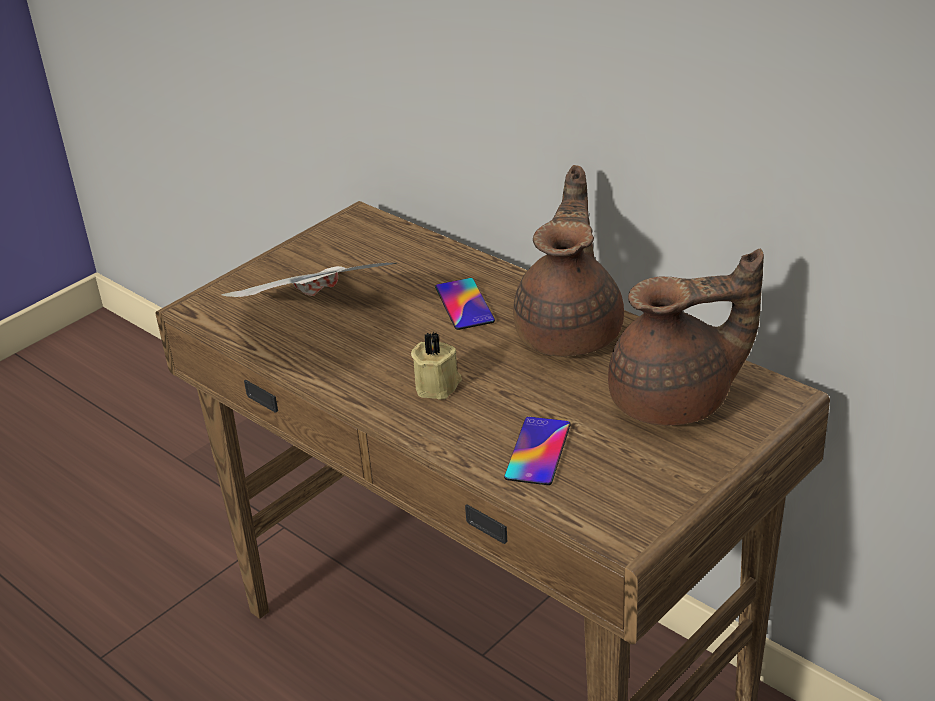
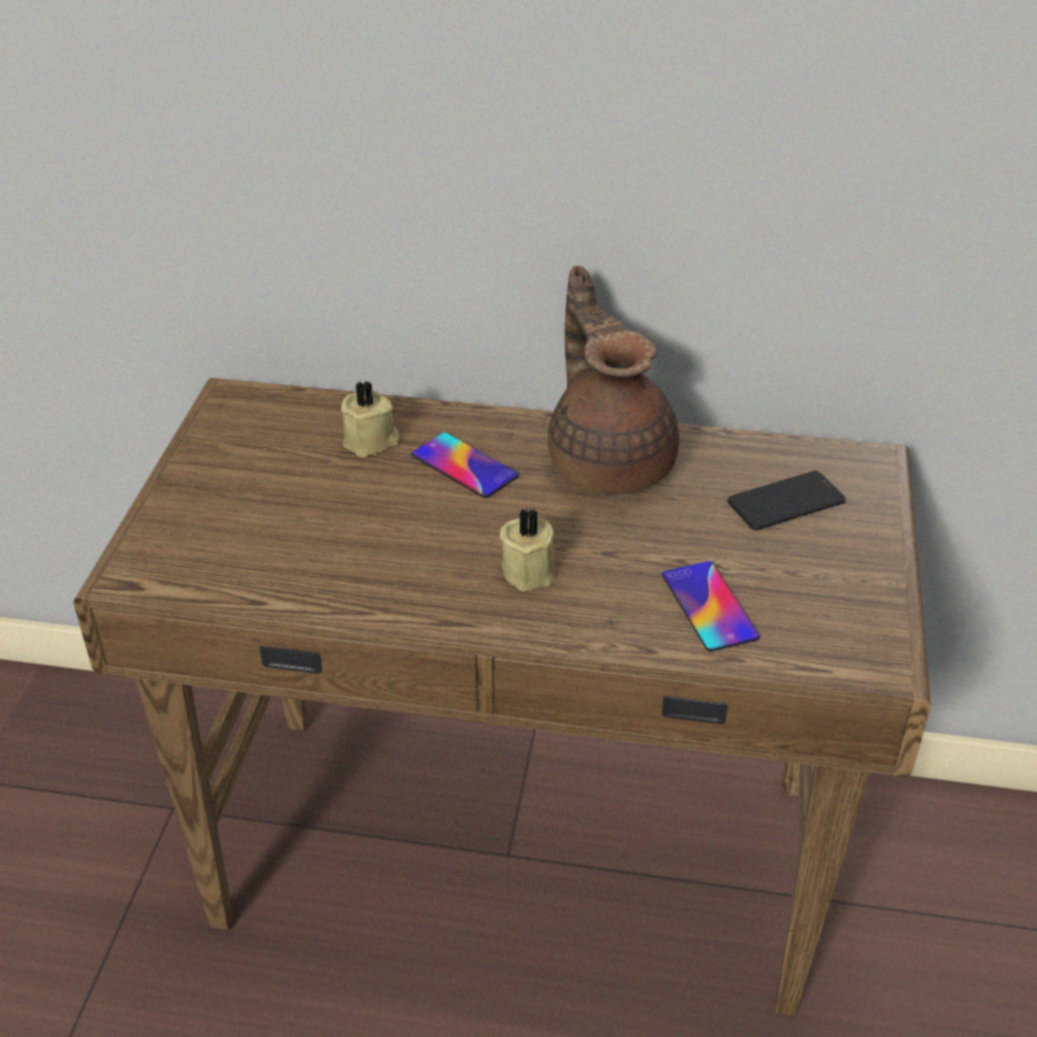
camera: 35 degrees left, 5 degrees up
(316, 319) = (305, 539): newspaper -> none
(419, 270) = (371, 442): none -> beige candle
(676, 402) = (786, 502): brown teapot -> phone

